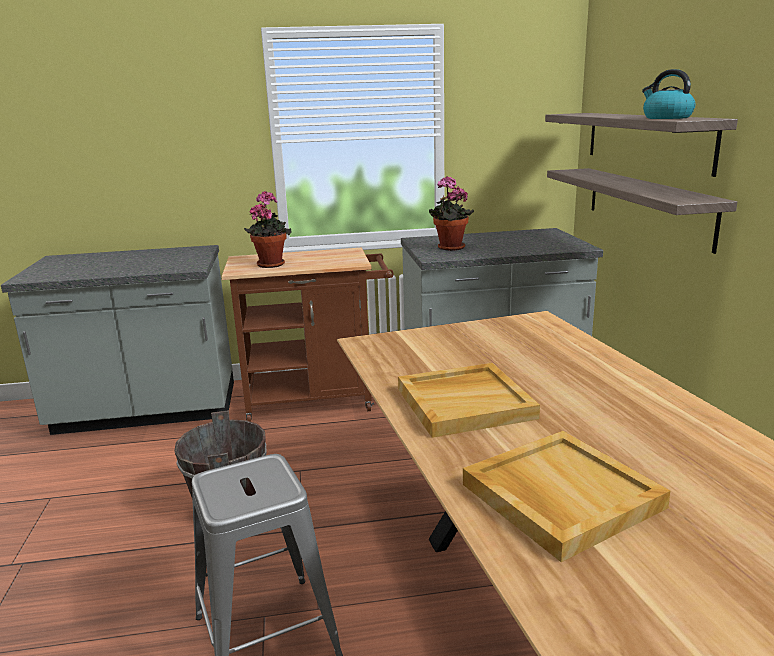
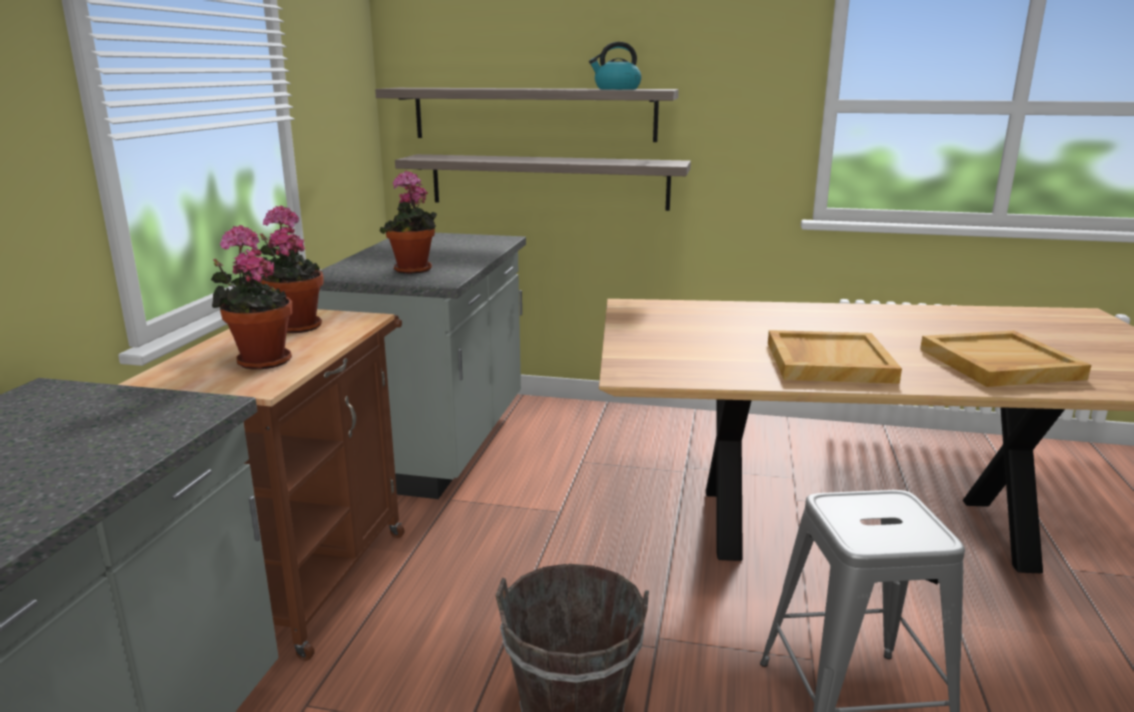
camera: 70 degrees left, 0 degrees up
(329, 257) = (295, 326): none -> potted plant

